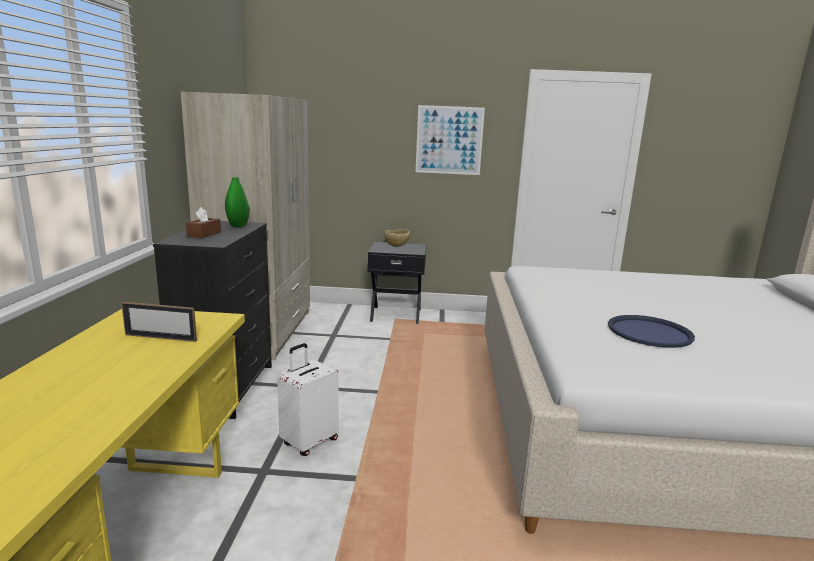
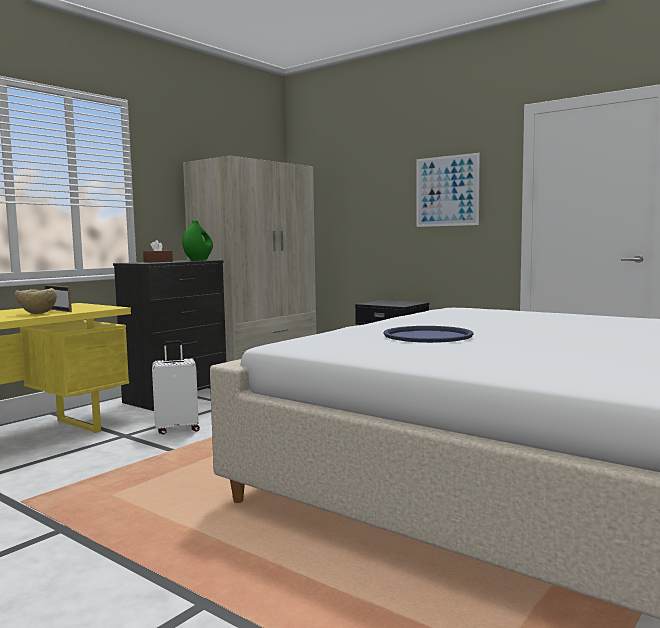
camera: 35 degrees right, 10 degrees down
(396, 246) = (392, 302): beige bowl -> beige bowl (37, 314)

